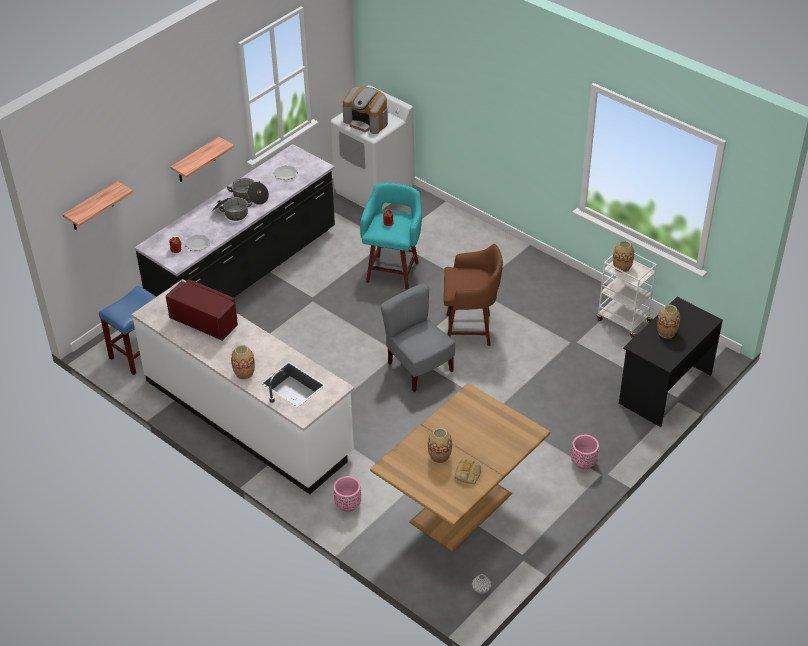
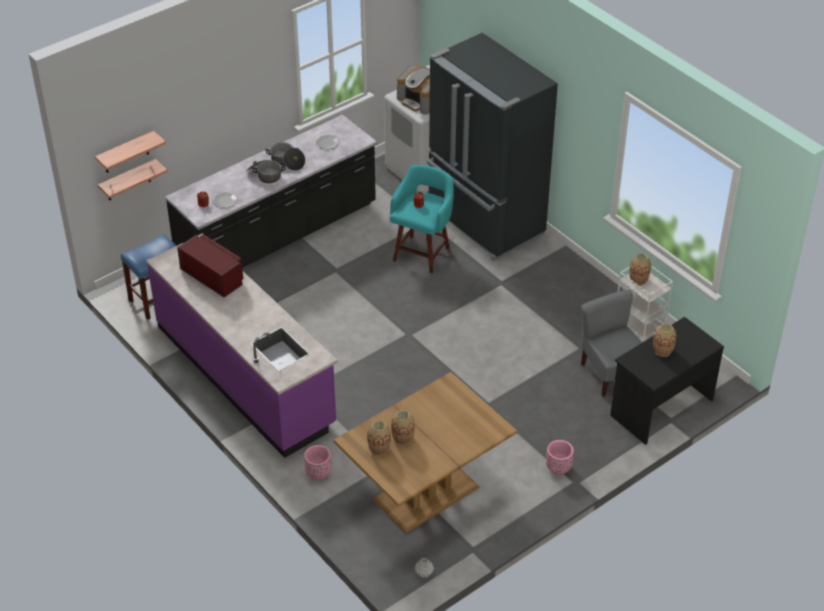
camera: 10 degrees right, 0 degrees up
(196, 161) = (238, 120): shelf -> shelf (128, 181)
(244, 373) = (237, 332): vase -> vase (379, 448)
(248, 416) = (245, 375): white counter -> purple counter
(419, 368) = (422, 352): grey chair -> grey chair (611, 373)
(445, 233) = (484, 222): none -> black fridge
(468, 474) = (425, 459): bread -> none
(470, 329) = (483, 321): brown stool -> none

